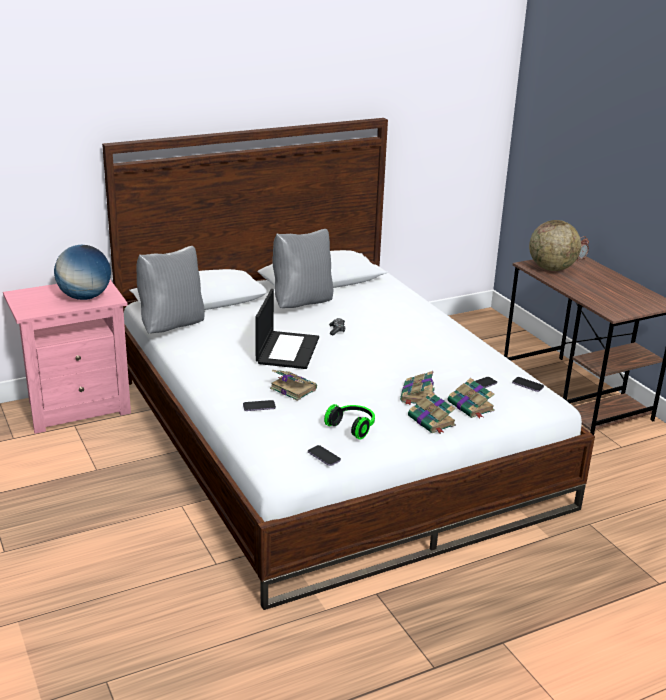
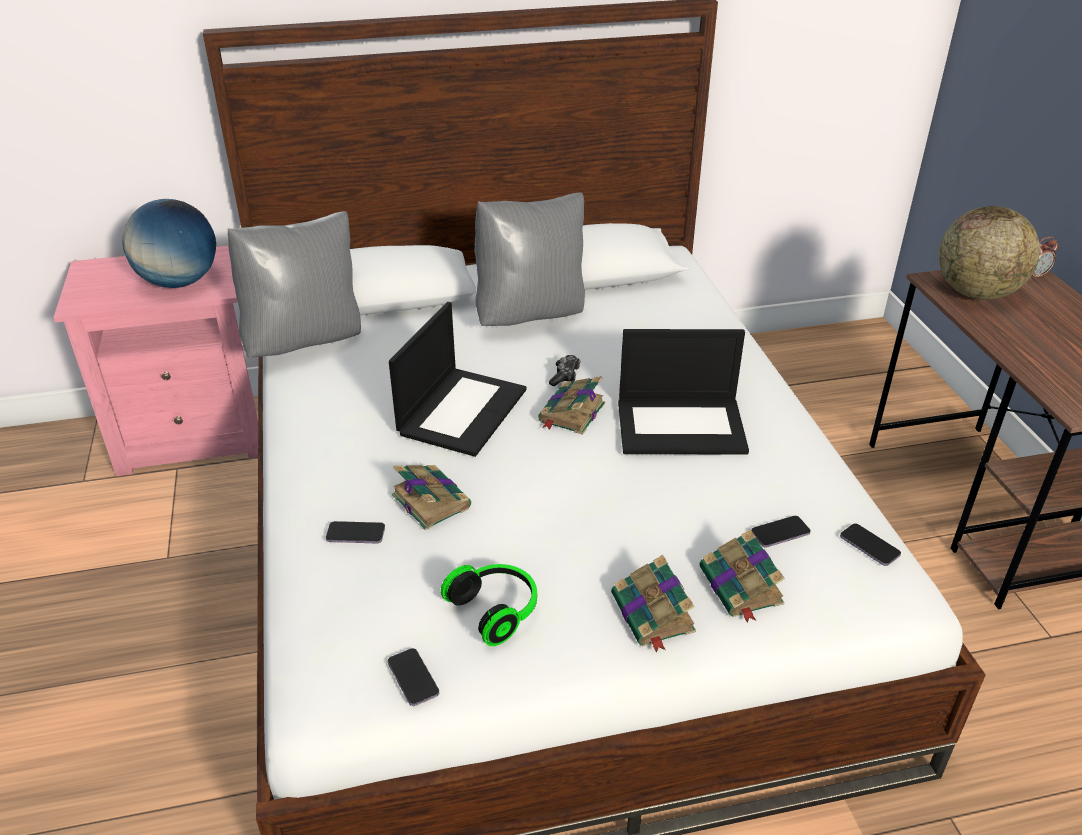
camera: 15 degrees right, 10 degrees up
(413, 346) = (682, 425): none -> laptop
(417, 396) = (648, 544): book -> book (571, 413)

